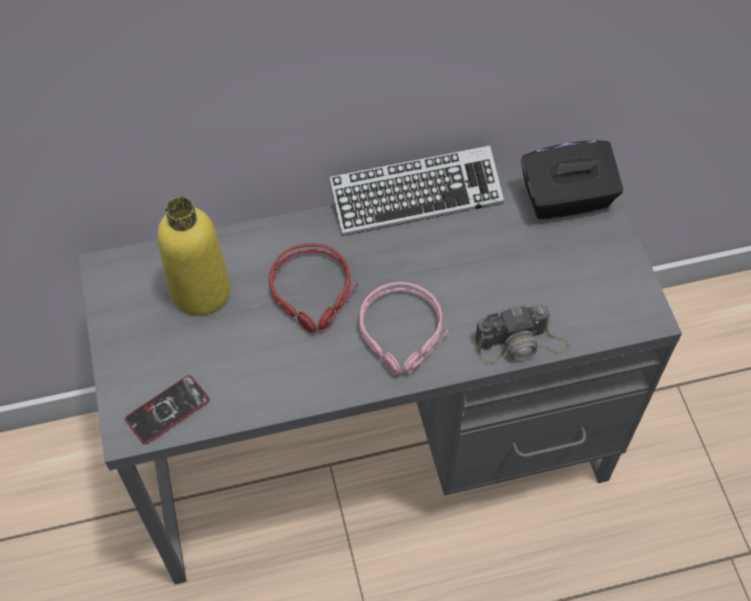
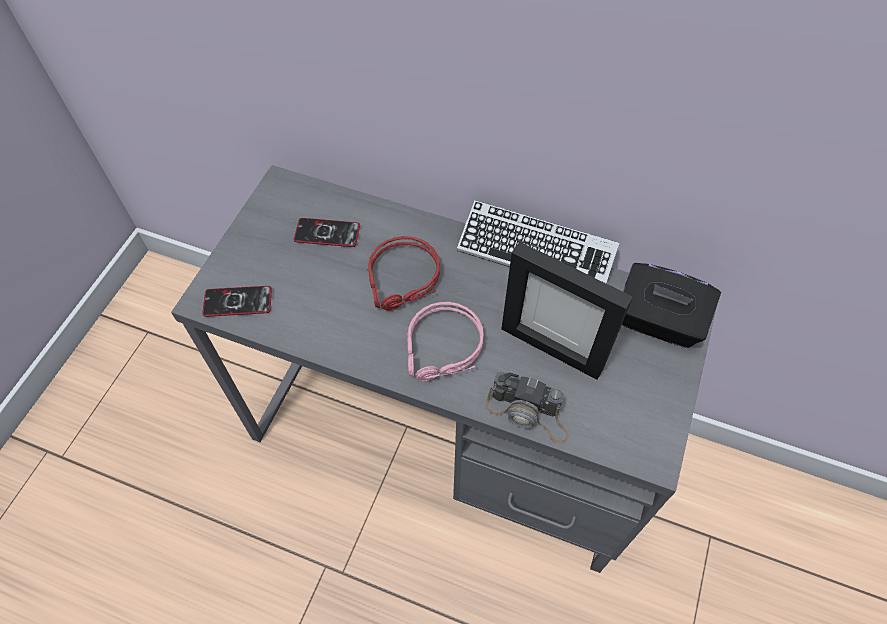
camera: 35 degrees right, 0 degrees up
(200, 291) = (327, 233): yellow bottle -> phone
(496, 274) = (552, 347): none -> picture frame

